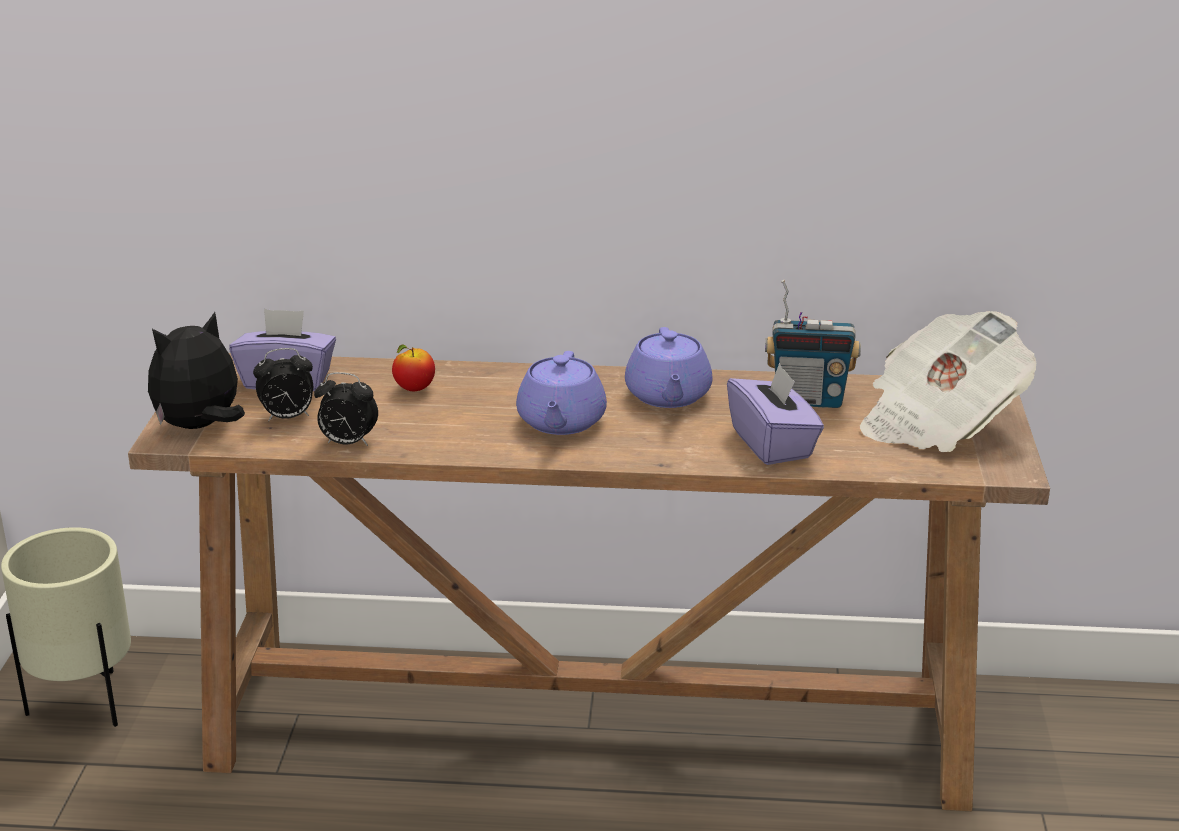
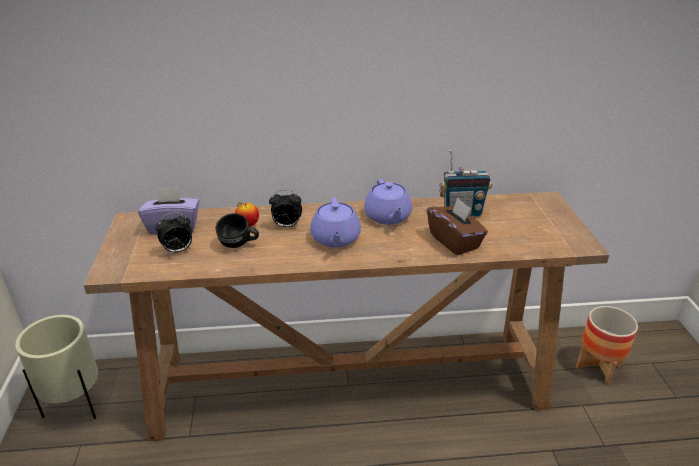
camera: 10 degrees left, 5 degrees up
(200, 427) = (126, 262): plush toy -> none
(347, 443) = (217, 265): alarm clock -> alarm clock (286, 226)
(391, 418) = (239, 245): none -> black mug
(773, 444) = (454, 241): purple tissue box -> brown tissue box
(938, 422) = (533, 219): newspaper -> none
(1104, 753) = (598, 367): none -> planter

